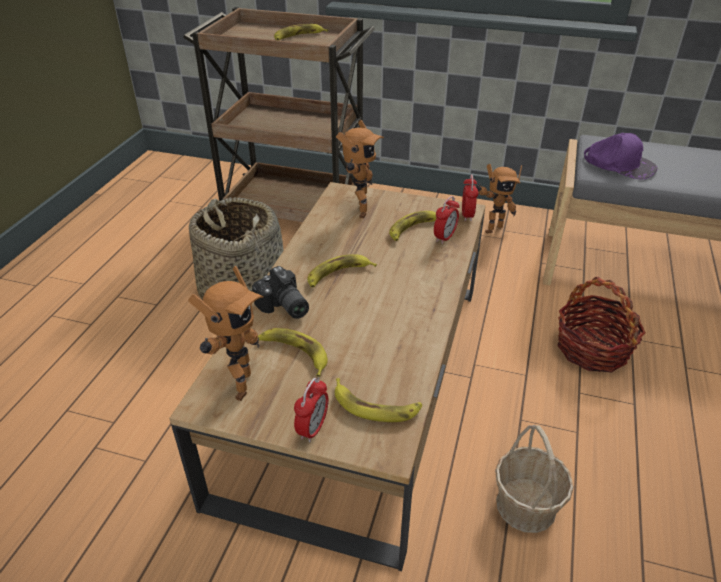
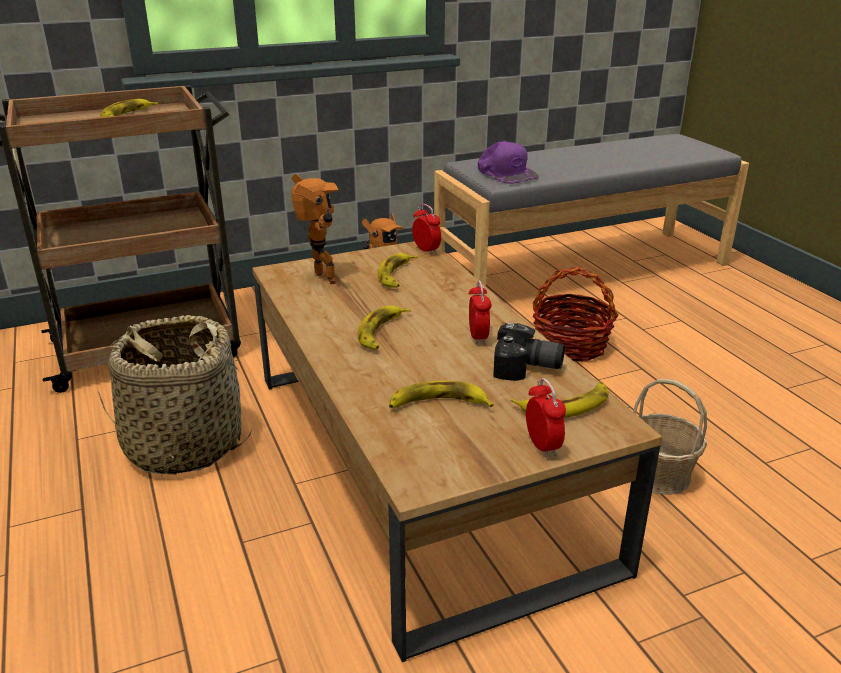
camera: 40 degrees left, 10 degrees down
(237, 386) = (426, 453): toy robot -> none
(283, 307) = (369, 377): camera -> camera (527, 369)
(444, 237) = (432, 272): alarm clock -> alarm clock (478, 337)
(619, 164) = (506, 173): purple cap -> purple cap turned 60 degrees clockwise

